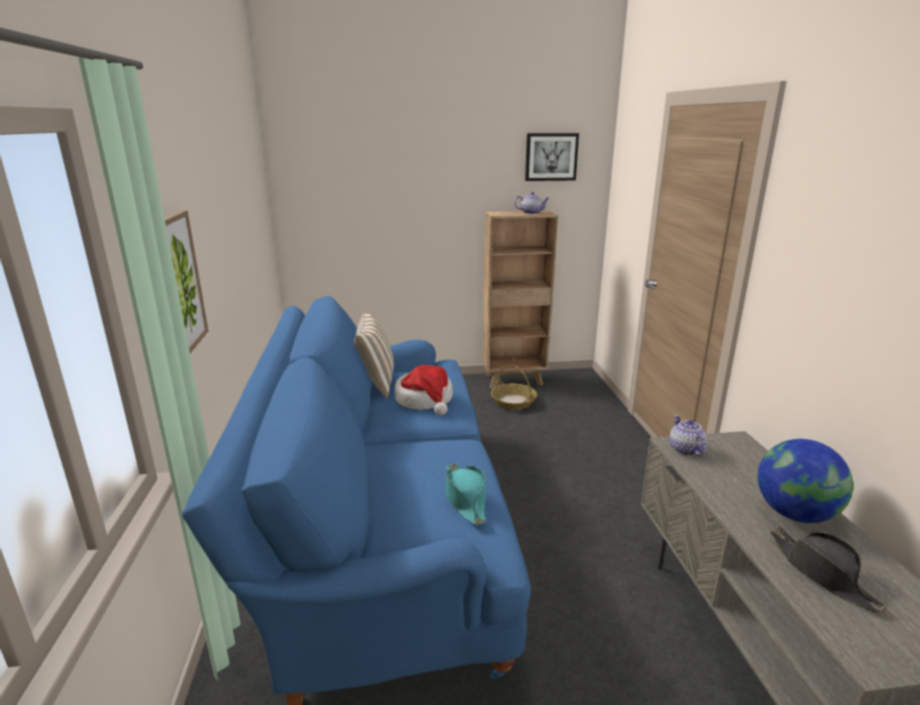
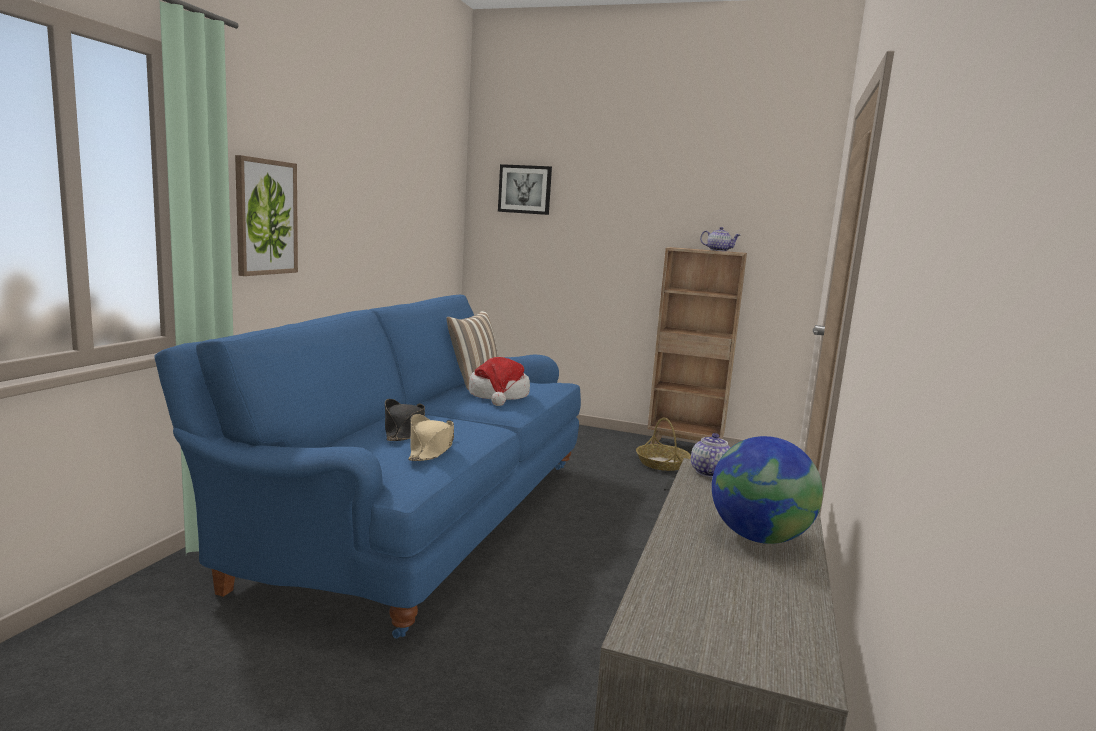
camera: 25 degrees right, 10 degrees down
(465, 498) = (431, 449): turquoise hat -> beige hat
(551, 157) = (755, 193): picture -> picture (525, 189)
(822, 574) = (708, 577): black hat -> black hat (404, 430)

